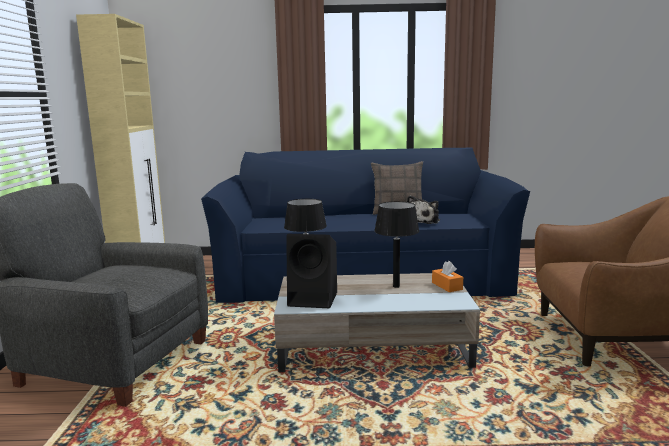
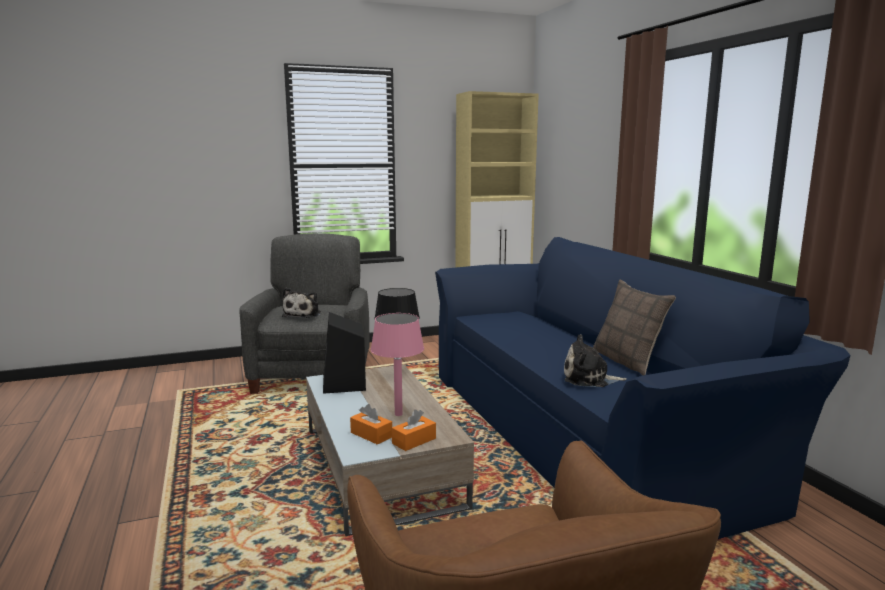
camera: 70 degrees right, 0 degrees up
(136, 279) = (303, 314): none -> plush toy
(396, 286) = (398, 414): black table lamp -> pink table lamp
(431, 297) = (371, 435): none -> orange tissue box

